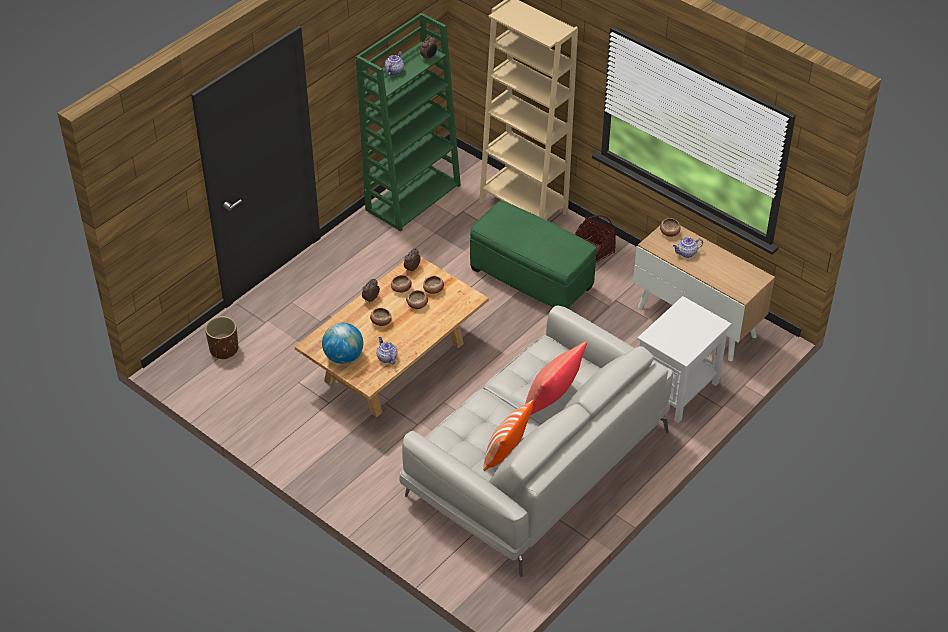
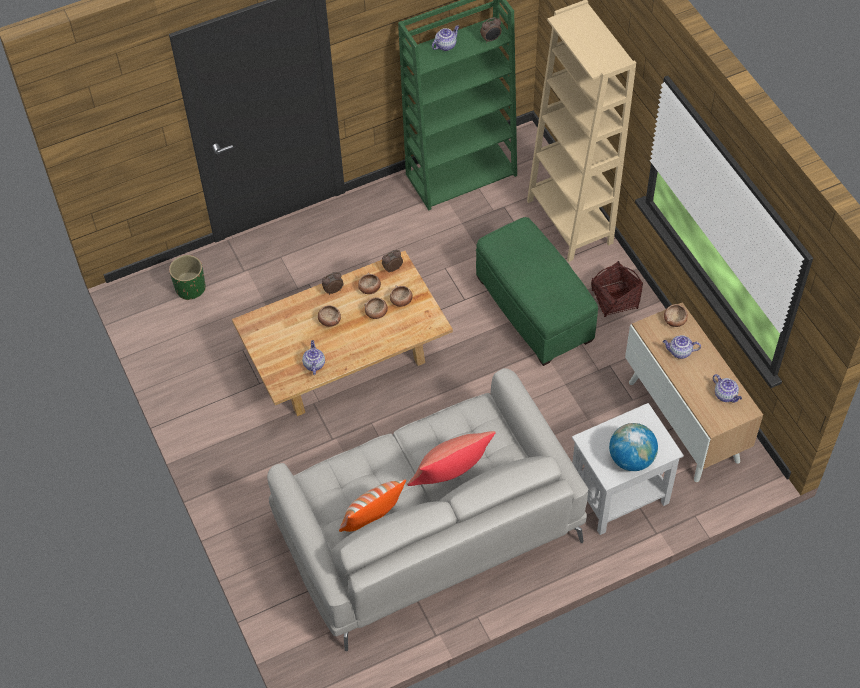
camera: 25 degrees right, 10 degrees up
(224, 349) = (190, 288): brown planter -> green planter
(343, 357) = (272, 348): globe -> globe (631, 459)
(739, 272) = (726, 395): none -> teapot

